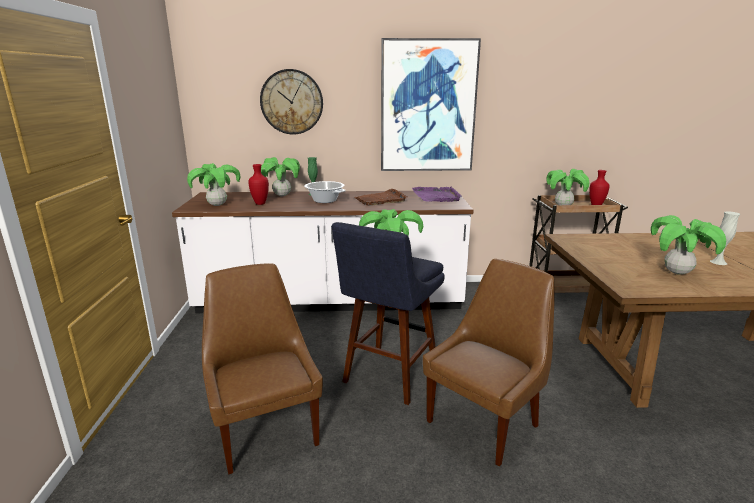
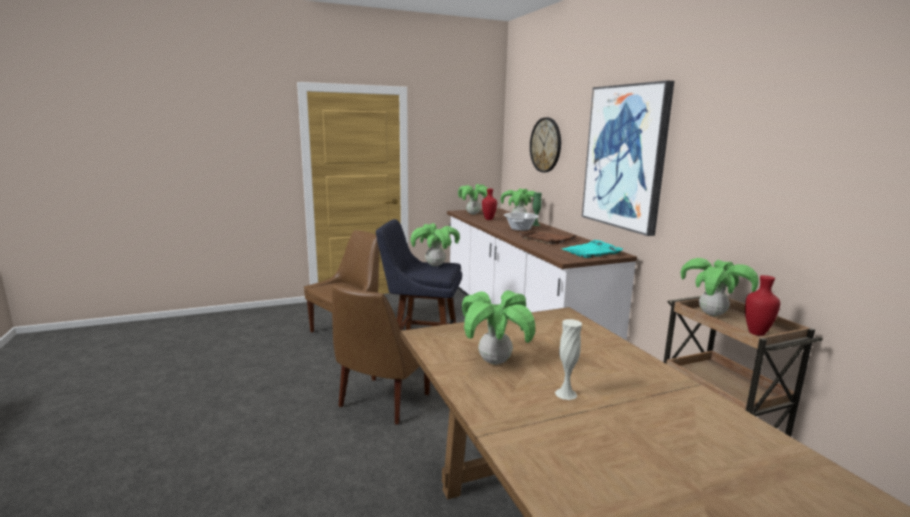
camera: 70 degrees right, 5 degrees down
(437, 196) = (591, 251): purple tray -> turquoise tray
(485, 422) = (382, 402): brown chair -> brown chair turned 90 degrees clockwise

